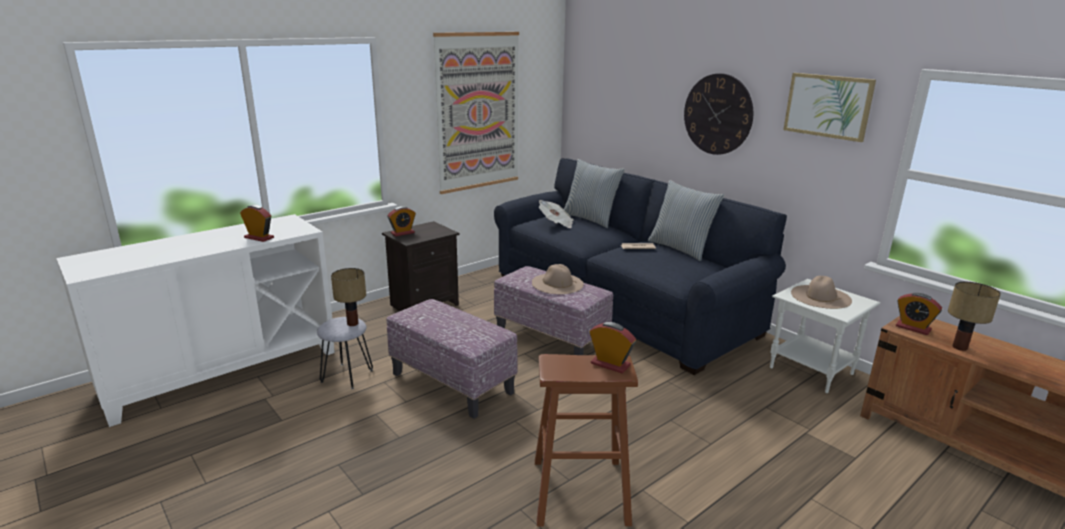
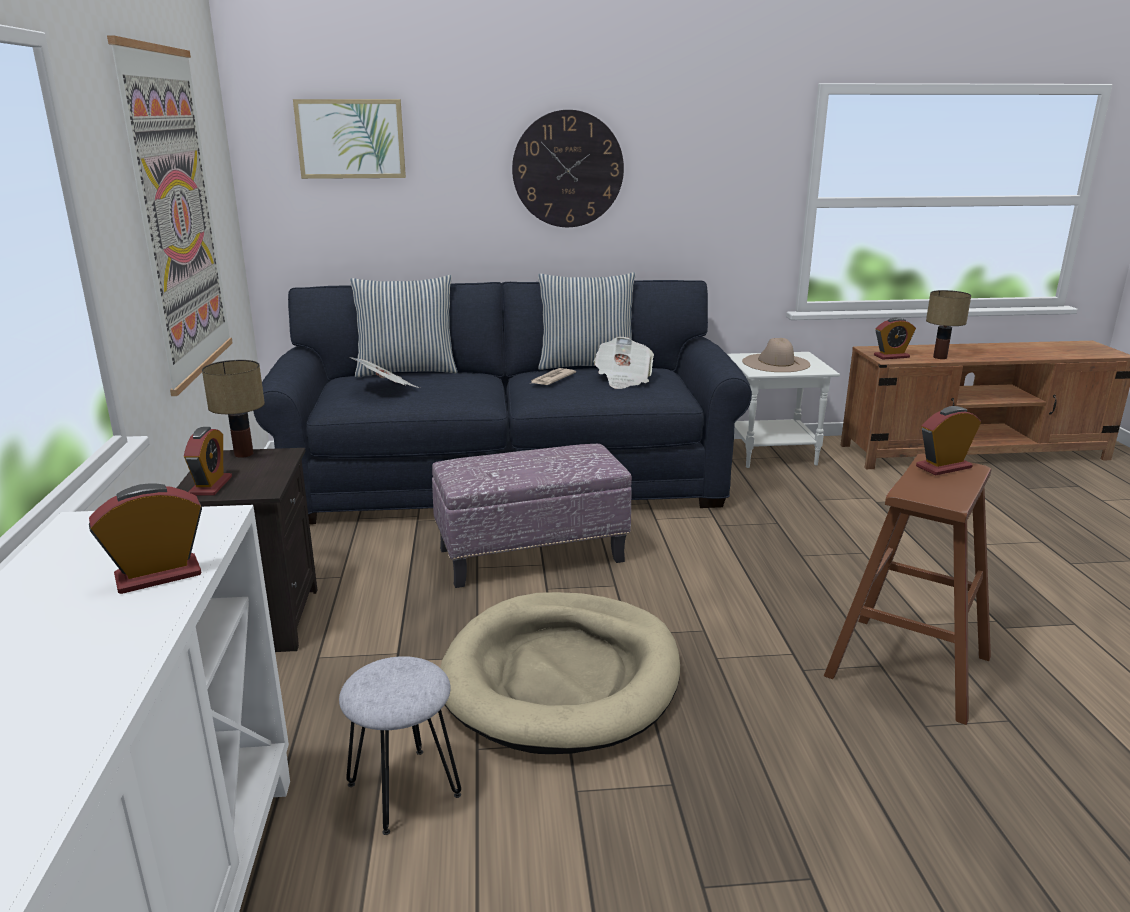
camera: 55 degrees left, 0 degrees up
(353, 324) = (411, 667): table lamp -> table lamp (245, 454)
(453, 383) = (562, 677): ottoman -> beige dog bed
(557, 283) = (537, 460): beige hat -> none
(671, 262) = (623, 379): none -> newspaper
(828, 106) = (721, 138): picture -> picture (351, 139)

